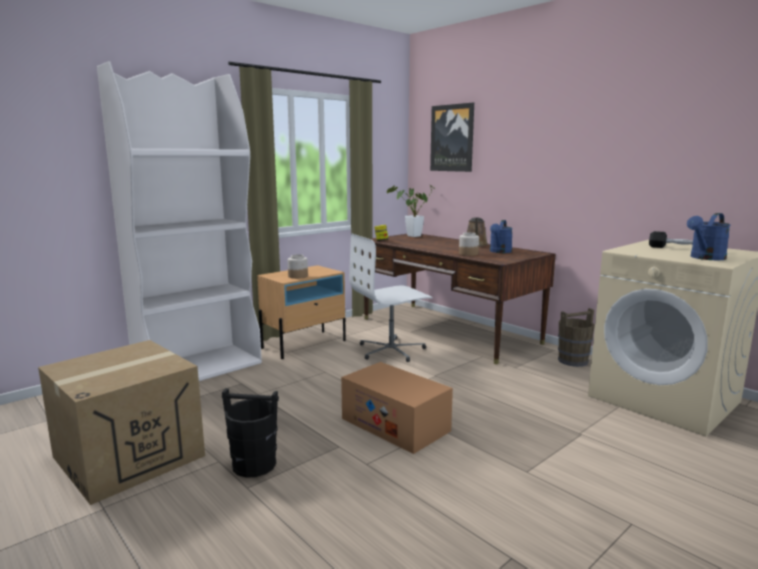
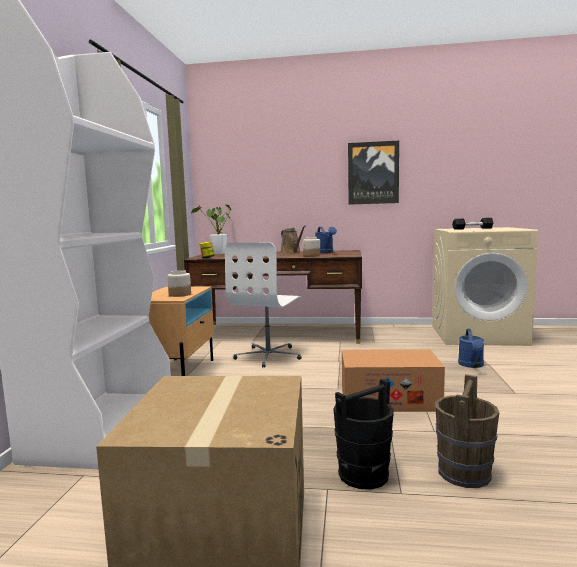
camera: 40 degrees left, 5 degrees down
(452, 138) = (246, 161): picture -> picture (373, 173)
(572, 361) = (395, 329): brown bucket -> brown bucket (463, 473)
(705, 258) = (505, 229): blue watering can -> blue watering can (472, 365)

